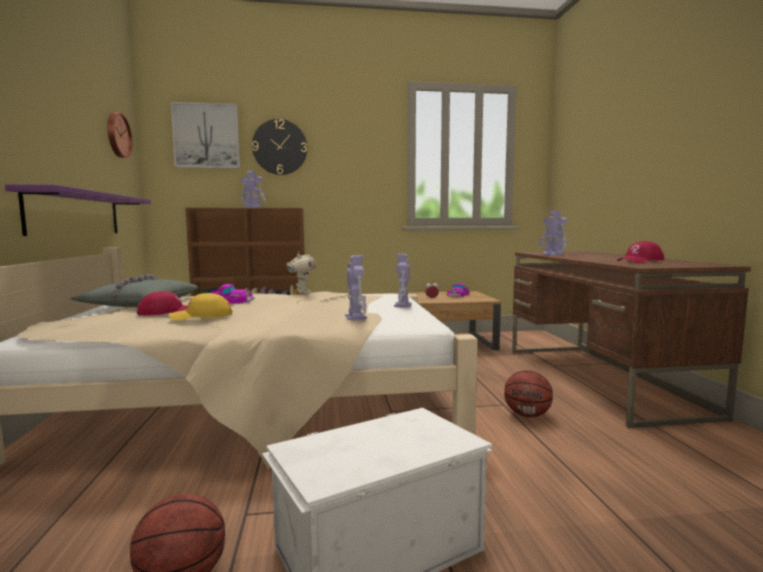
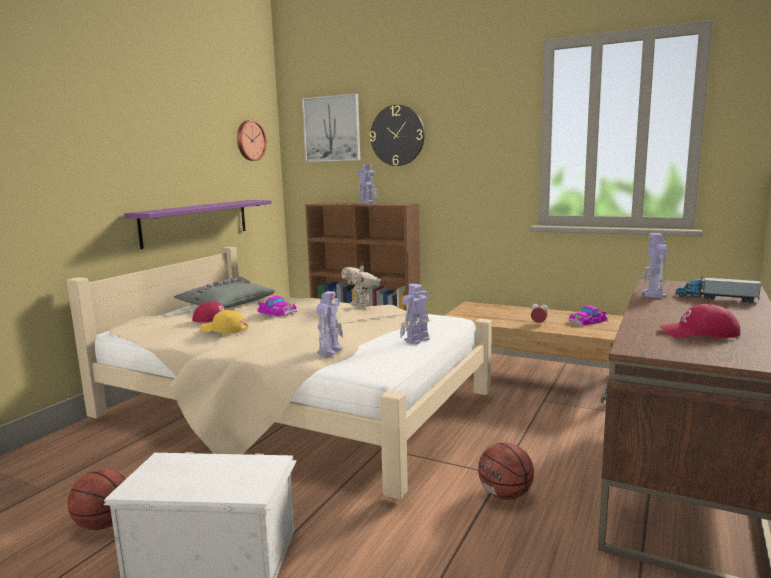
camera: 35 degrees right, 5 degrees up
(302, 292) = (361, 305): toy robot -> toy robot turned 135 degrees clockwise
(587, 254) = (715, 298): none -> toy truck

